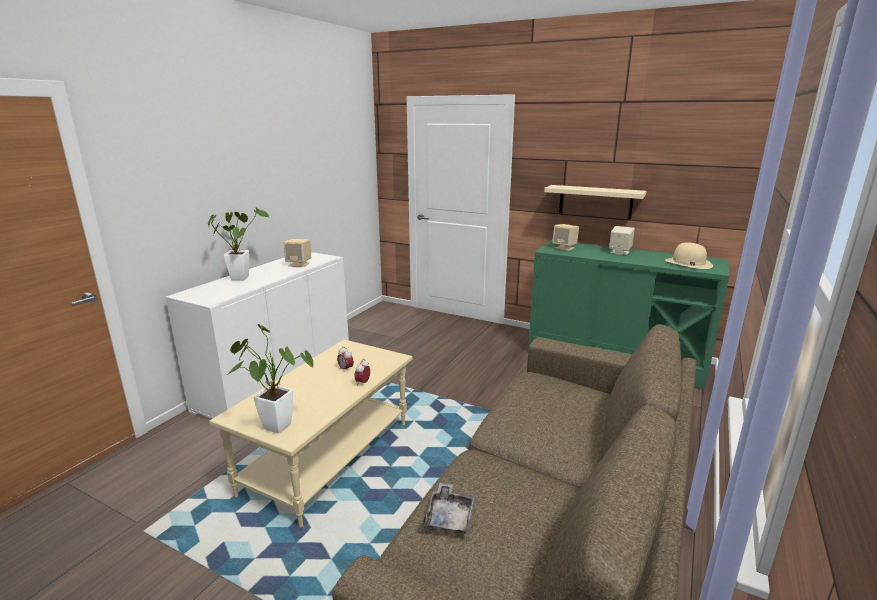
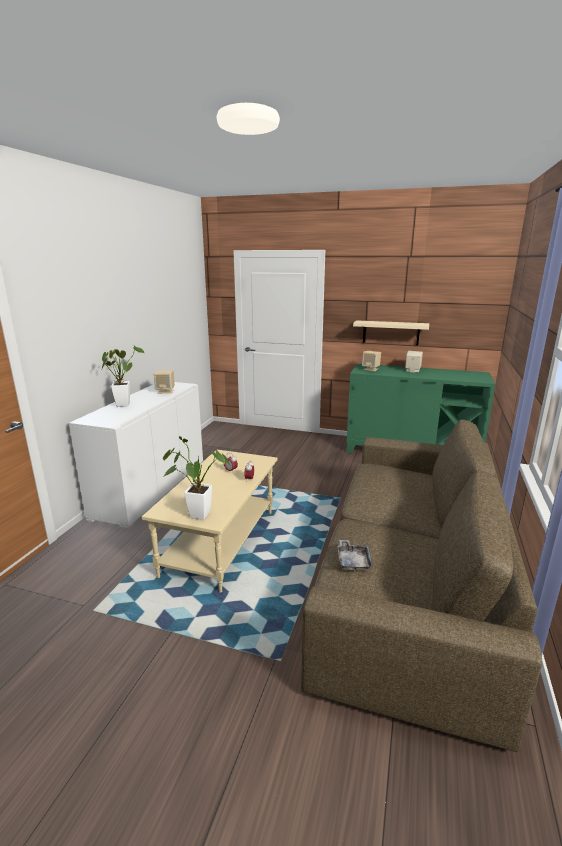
camera: 10 degrees left, 0 degrees up
(688, 263) = (464, 376): beige hat -> none

